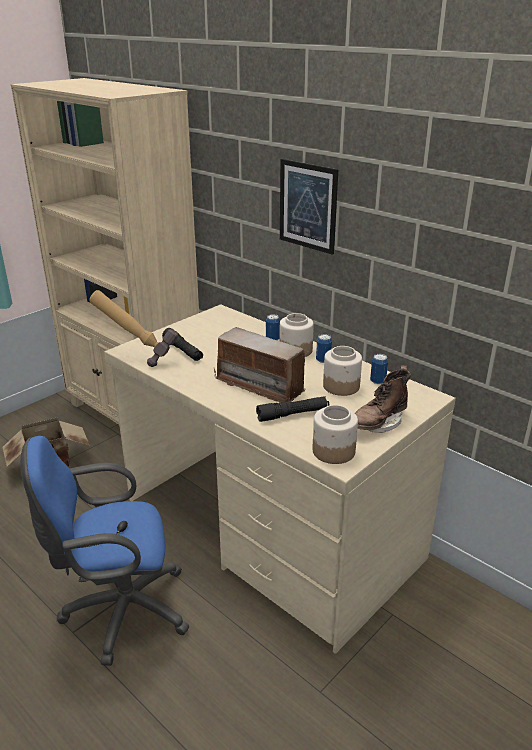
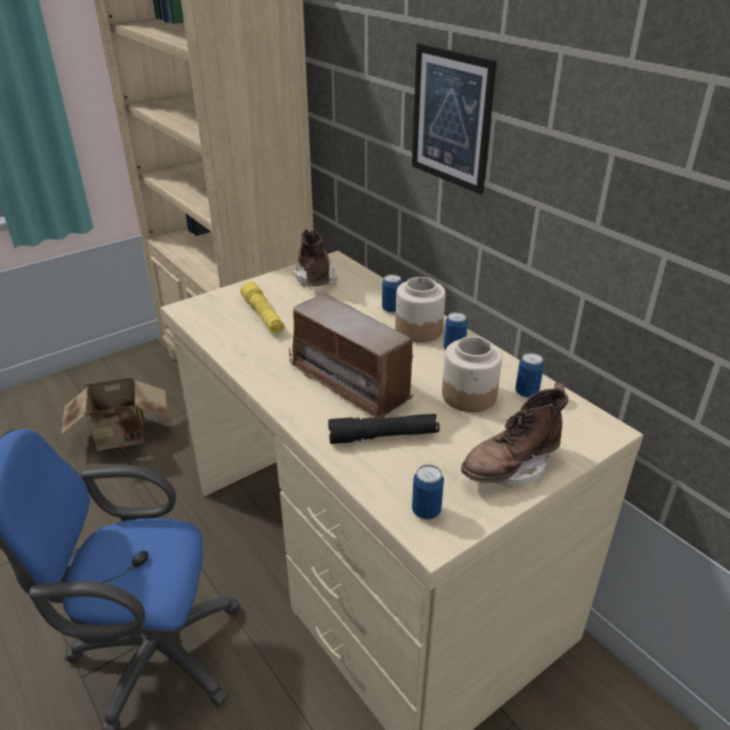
camera: 10 degrees right, 5 degrees up
(138, 357) = (200, 319): hammer -> none
(183, 351) = (263, 316): black flashlight -> yellow flashlight
(210, 322) = (314, 276): none -> brown boot
(333, 451) = (426, 511): jar -> can

